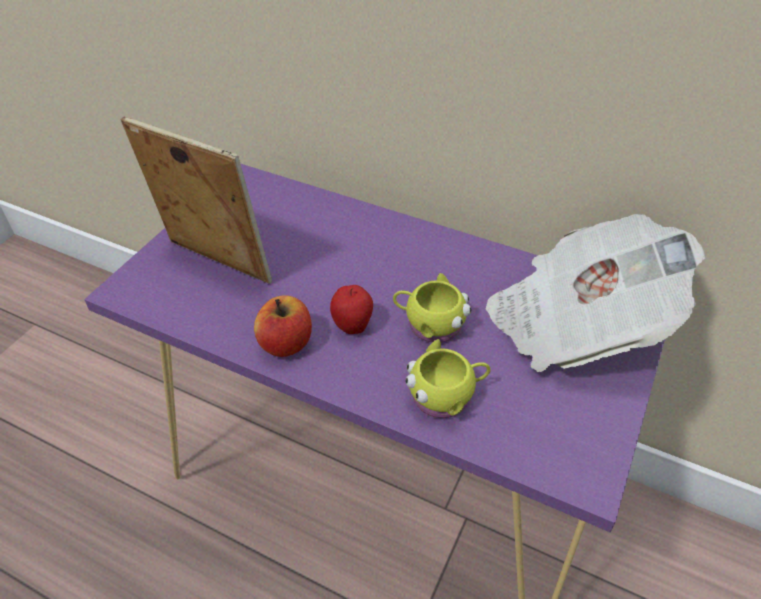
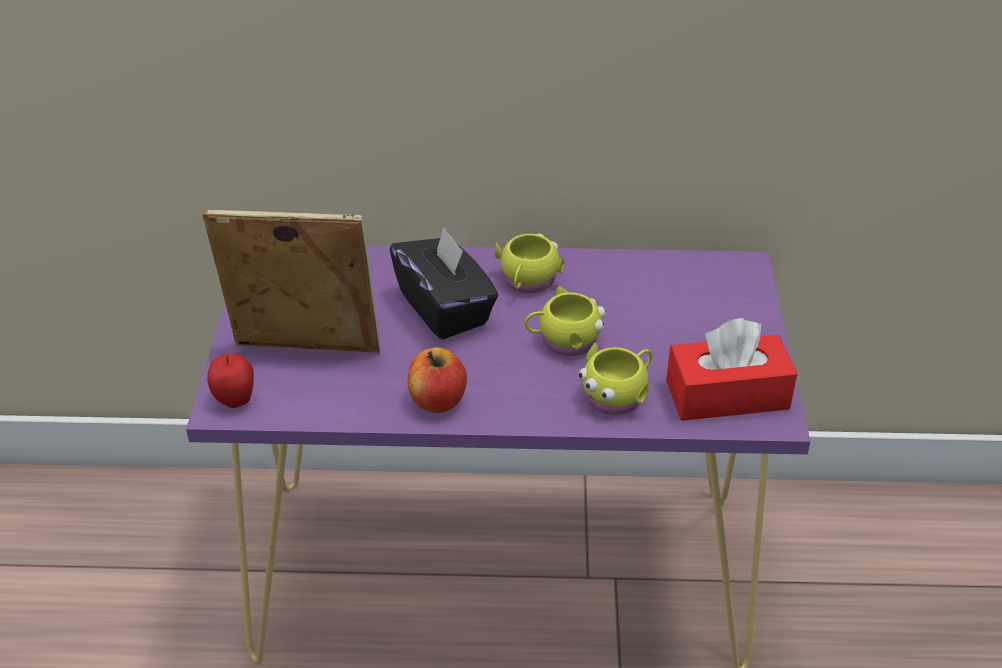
camera: 25 degrees left, 5 degrees down
(348, 262) = (445, 309): none -> black tissue box
(352, 326) = (492, 365): apple -> apple (235, 400)
(432, 259) = (527, 282): none -> yellow mug
(553, 435) = (727, 395): none -> red tissue box
(576, 323) = (695, 299): newspaper -> none

